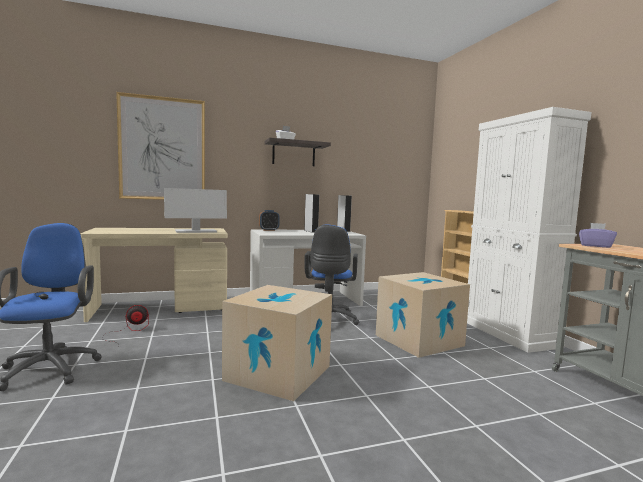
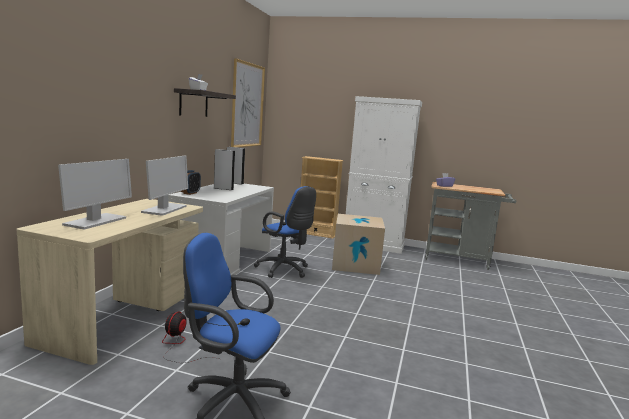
camera: 55 degrees left, 5 degrees up
(133, 230) = (95, 221): none -> monitor
(162, 149) = (85, 98): picture -> picture (247, 105)
(278, 373) = (359, 314): cardboard box -> none

